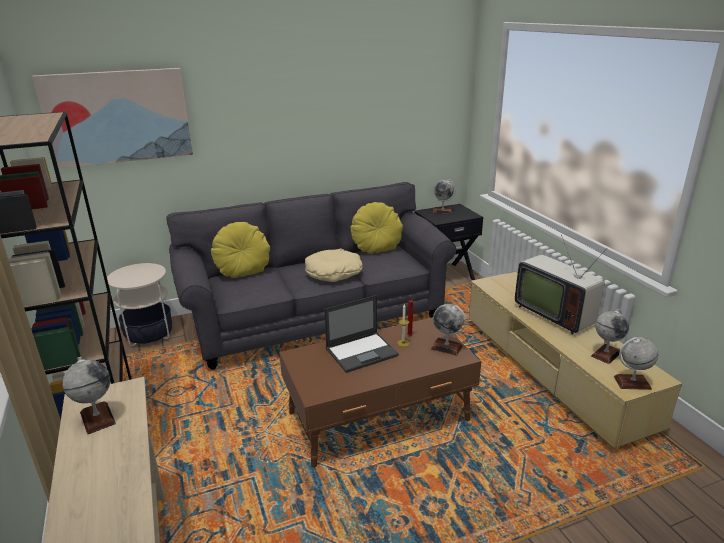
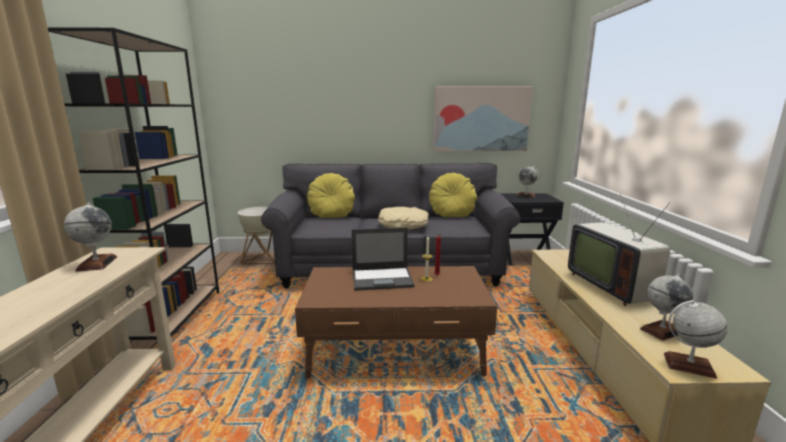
camera: 20 degrees right, 10 degrees down
(118, 117) = (262, 88): picture -> picture (481, 119)
(149, 335) = (261, 259): beige side table -> planter
(446, 347) = (467, 289): globe -> none

